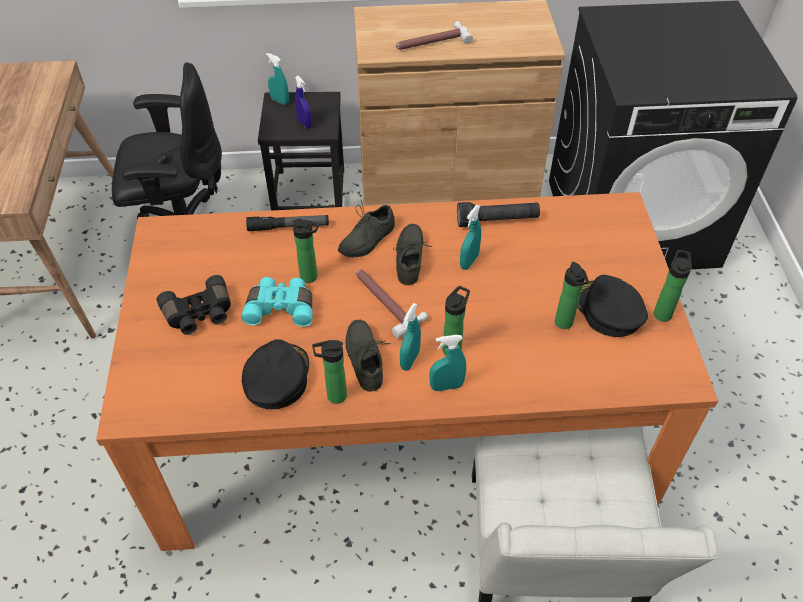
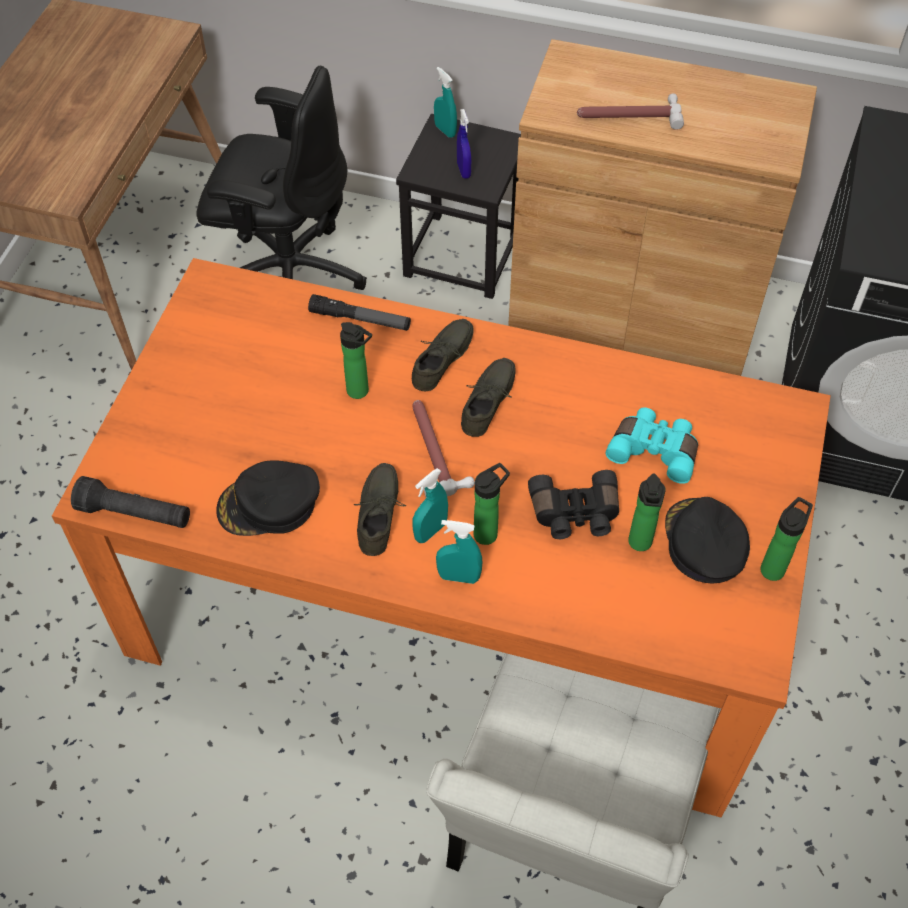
camera: 20 degrees right, 5 degrees up
(199, 314) = (214, 402): black binoculars -> black binoculars (575, 514)
(276, 377) = (269, 505): black cap -> black cap turned 135 degrees counterclockwise
(281, 307) = (309, 420): turquoise binoculars -> turquoise binoculars (654, 450)
(333, 396) = (324, 547): bottle -> none
(365, 239) = (445, 361): grey shoe -> grey shoe turned 150 degrees clockwise
(469, 261) = (559, 427): turquoise spray bottle -> none
(497, 221) = (620, 383): black flashlight -> black flashlight (135, 514)

